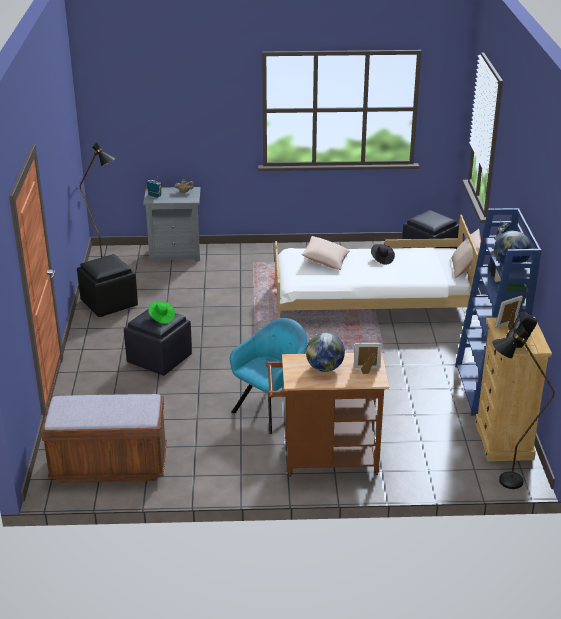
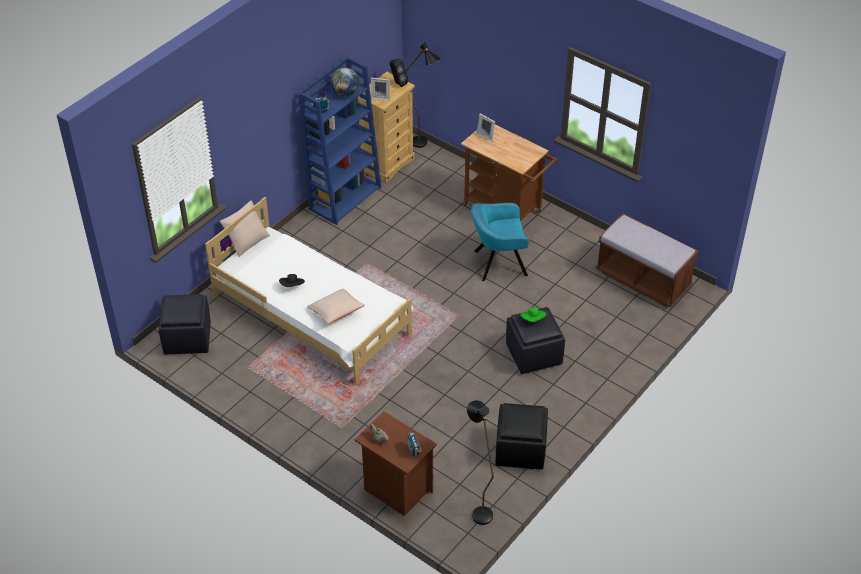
camera: 140 degrees left, 15 degrees up
(176, 253) = (396, 490): grey nightstand -> brown nightstand
(324, 368) = (509, 150): globe -> none

